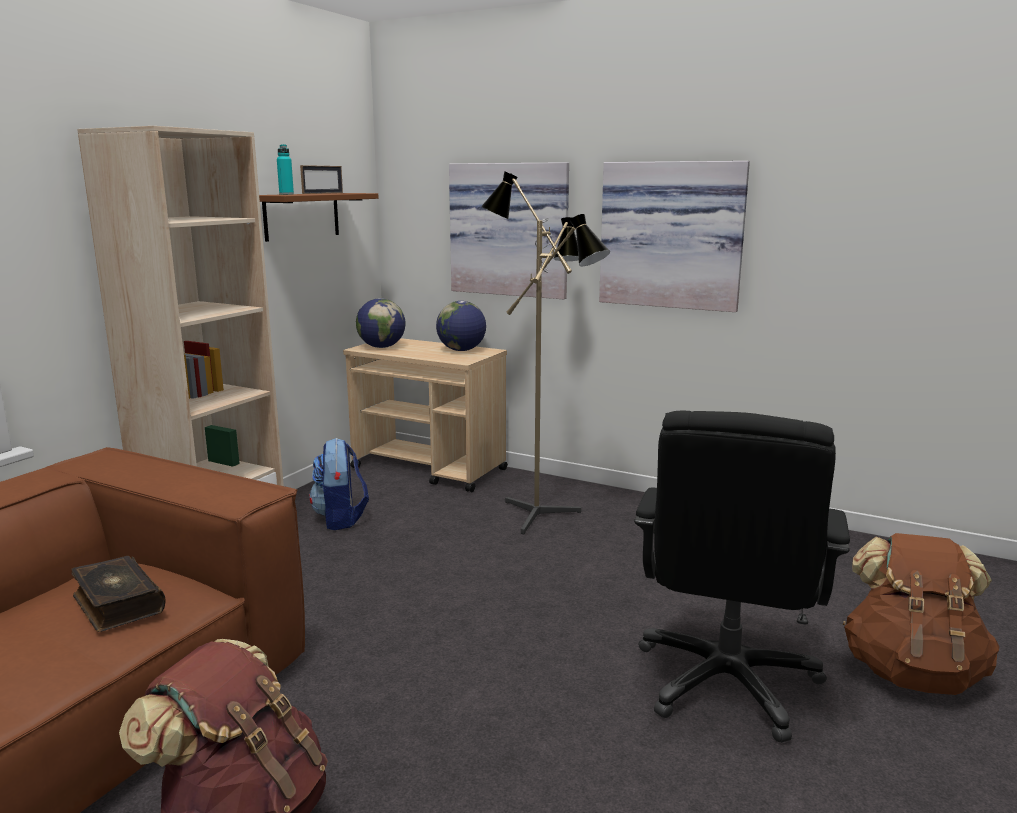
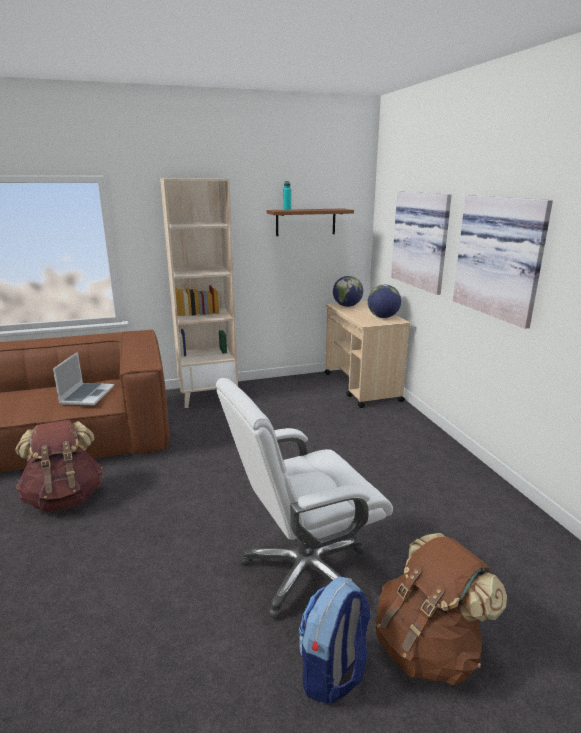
camera: 45 degrees right, 5 degrees up
(117, 604) = (87, 395): book -> laptop
(323, 193) = (317, 209): picture frame -> none
(341, 519) = (279, 397): backpack -> backpack (333, 672)
(542, 512) = (378, 434): floor lamp -> none
(727, 682) = (304, 571): black office chair -> white office chair

